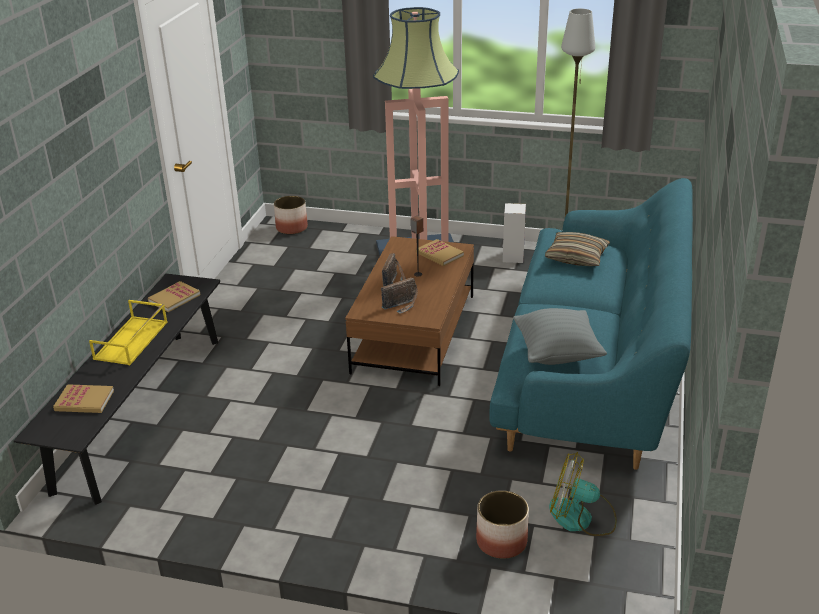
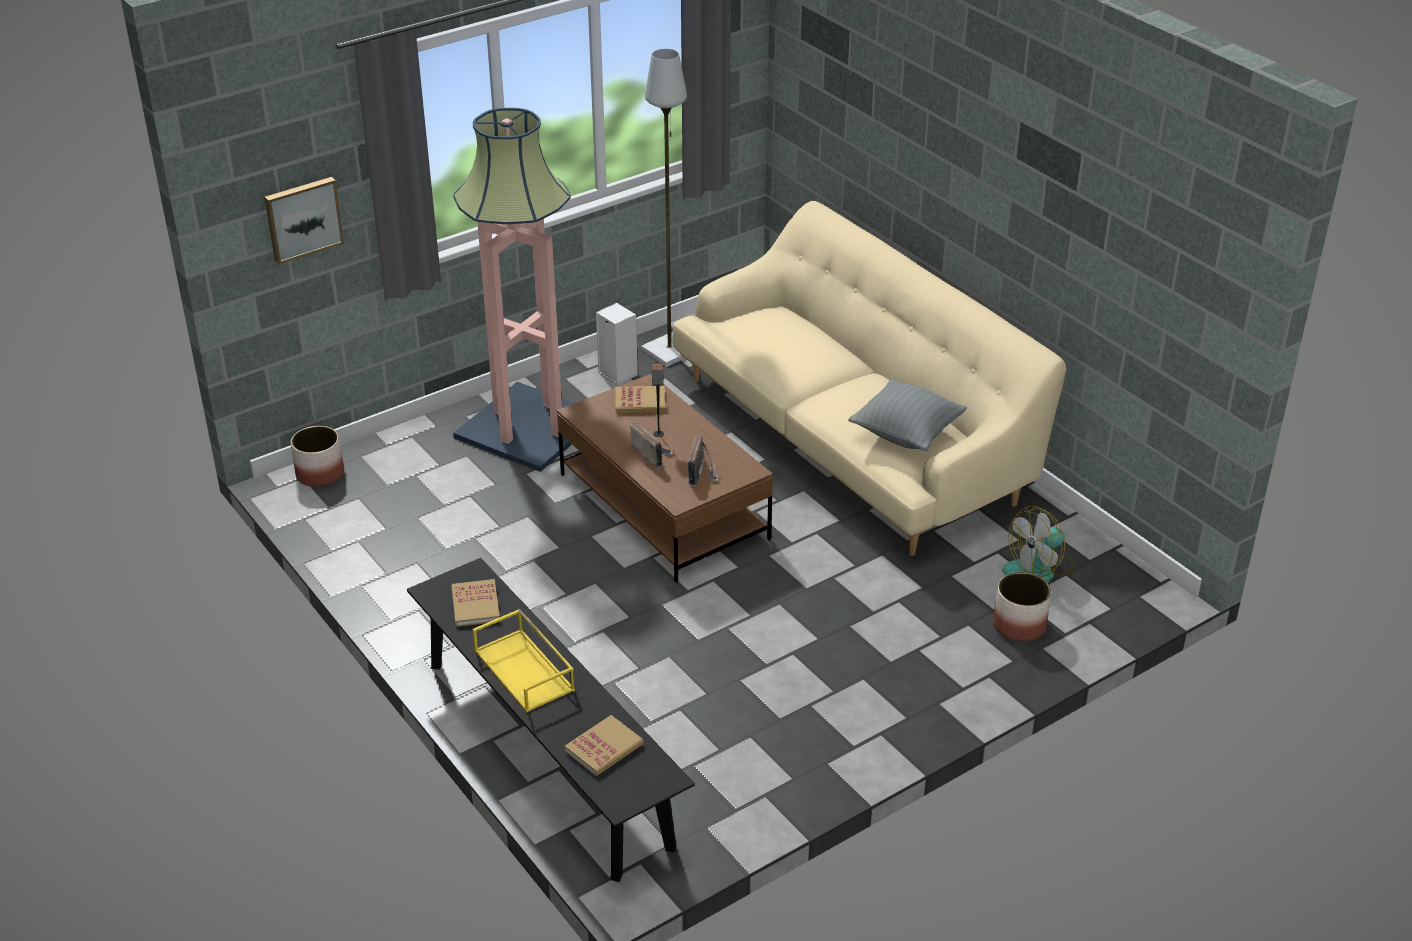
camera: 50 degrees left, 5 degrees up
(306, 51) = (303, 218): none -> picture
(576, 257) = (770, 335): pillow -> none
(593, 363) = (853, 438): turquoise sofa -> beige sofa

